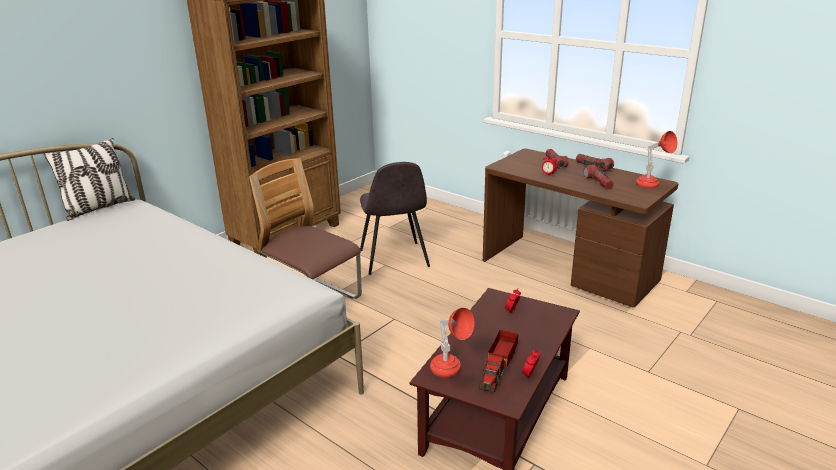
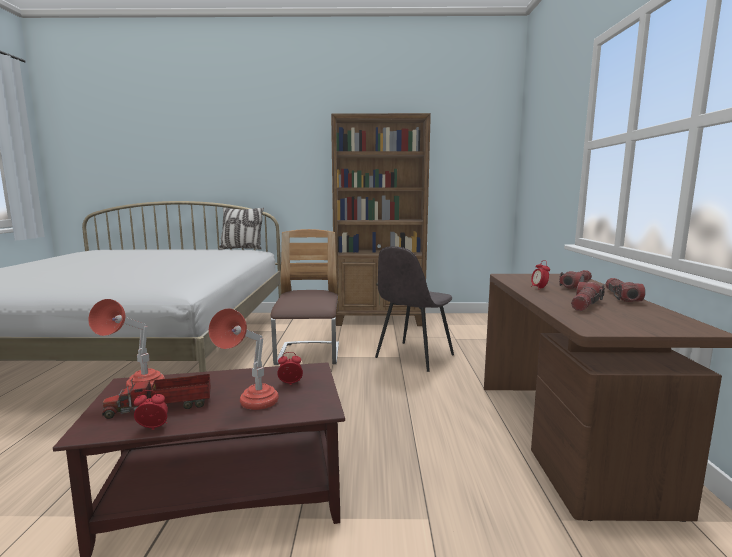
camera: 50 degrees right, 15 degrees down
(651, 187) = (663, 326): red table lamp -> red table lamp (251, 406)

